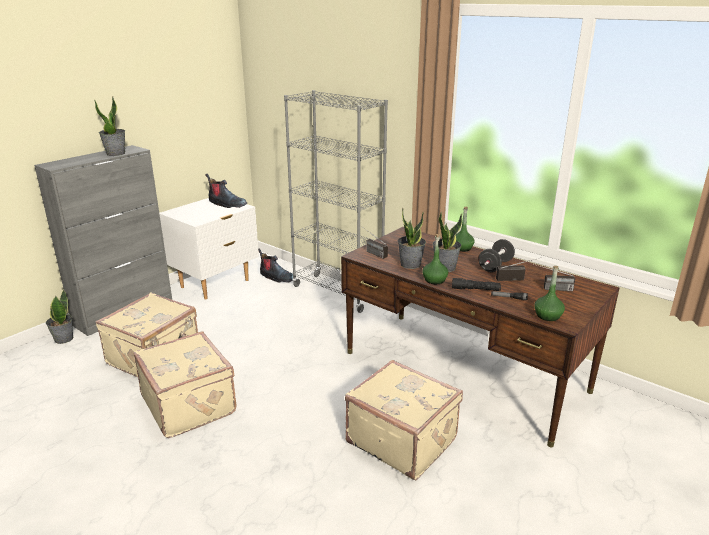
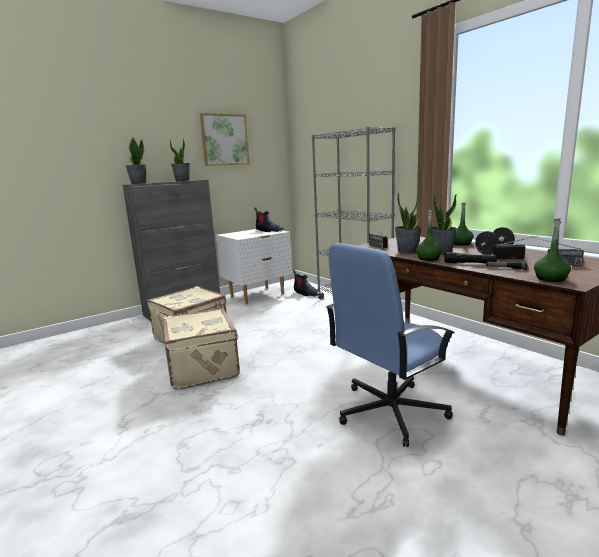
camera: 15 degrees right, 10 degrees down
(63, 339) = (132, 322): potted plant -> potted plant (138, 183)
(162, 88) = (224, 140): none -> picture
(402, 440) = (389, 411): beige suitcase -> blue office chair

